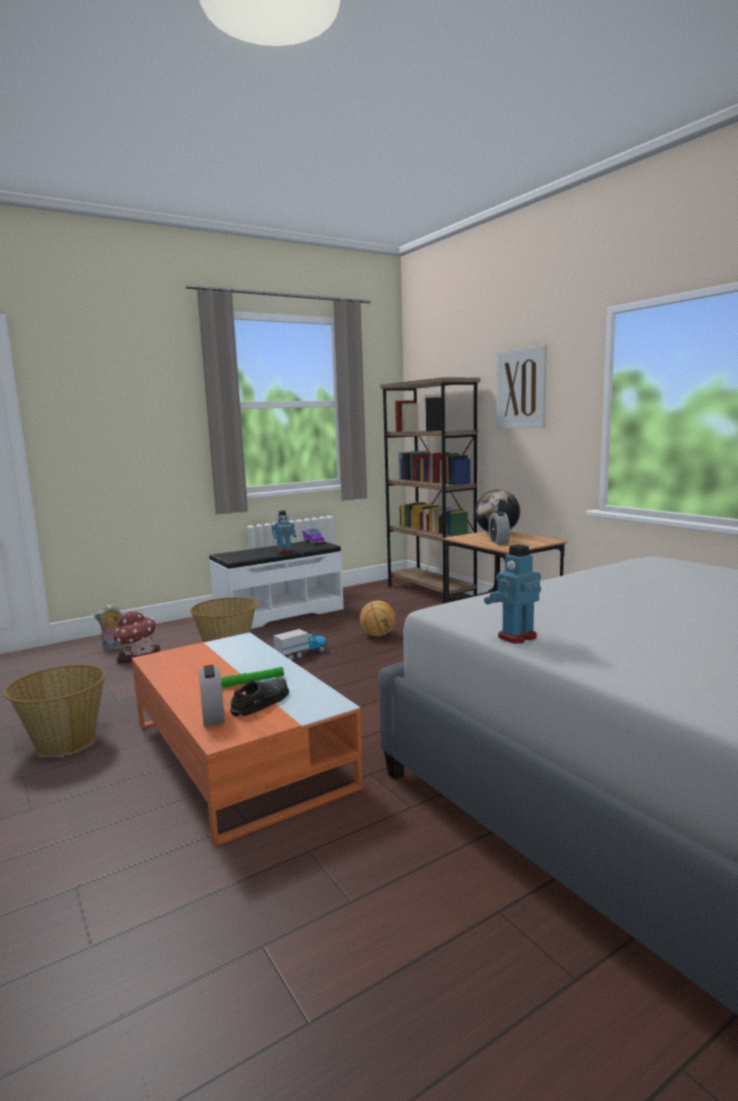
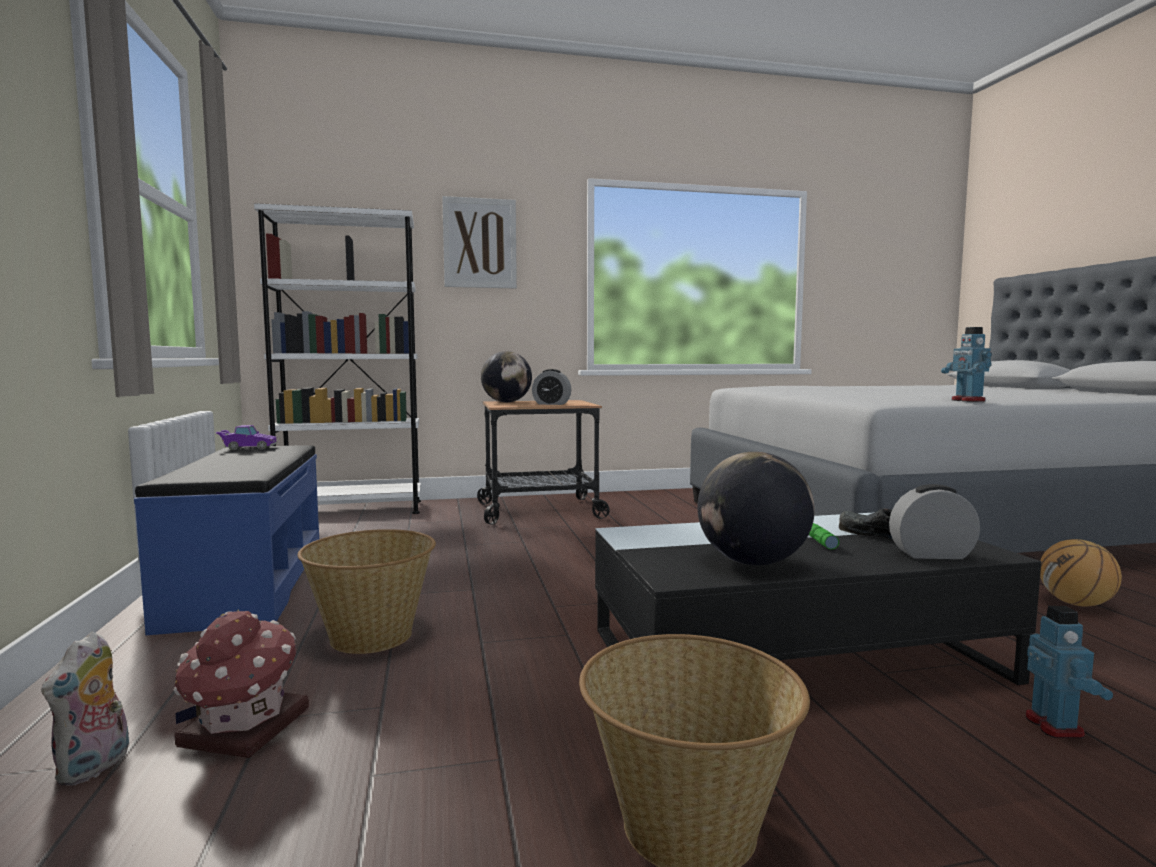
camera: 70 degrees left, 5 degrees down
(183, 671) = (752, 562): none -> globe
(239, 754) = (794, 655): orange coffee table -> black coffee table
(279, 613) = (246, 585): white bench -> blue bench
(284, 551) = (277, 458): toy robot -> toy robot (1055, 726)
(301, 654) = (473, 590): toy truck -> none
(378, 635) = (465, 548): basketball -> basketball (1076, 604)
(430, 592) = (351, 510): brown bookcase -> white bookcase

